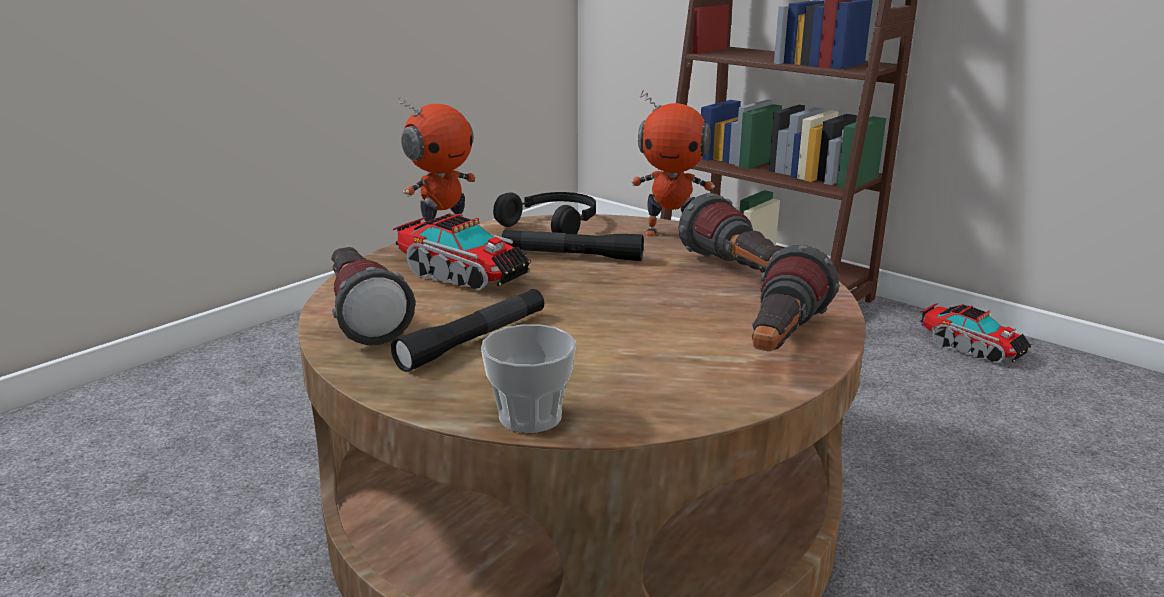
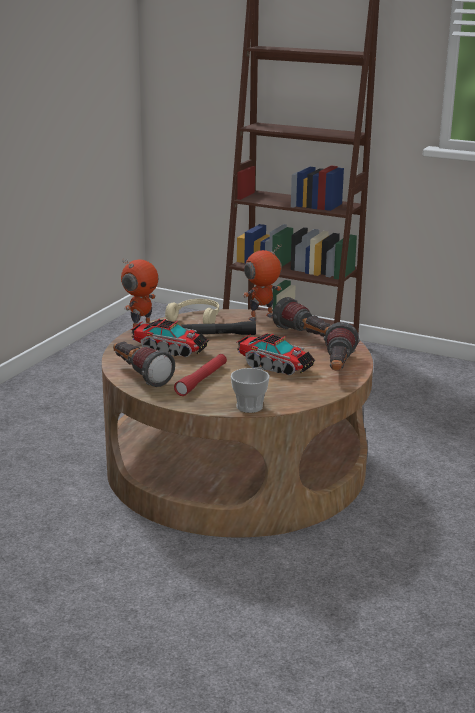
camera: 15 degrees left, 0 degrees up
(474, 340) = (202, 380): black flashlight -> red flashlight
(554, 225) = (197, 318): black headphones -> beige headphones
(670, 234) = (261, 318): toy robot -> toy robot turned 150 degrees clockwise
(970, 348) = (415, 365): toy truck -> toy truck (275, 366)

